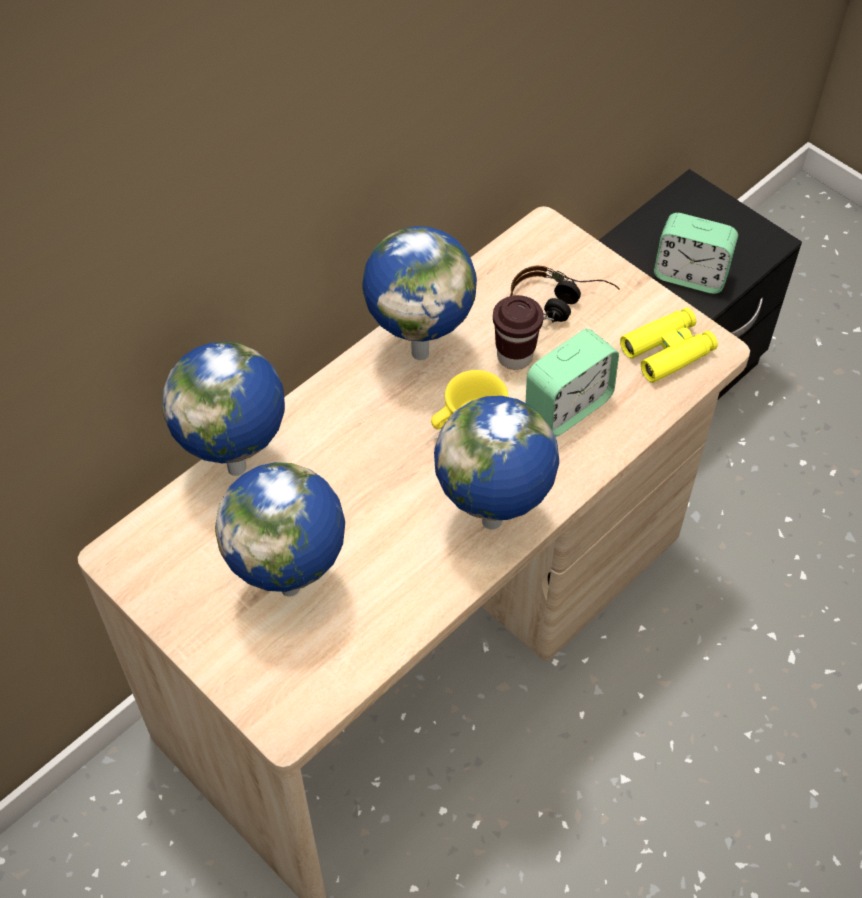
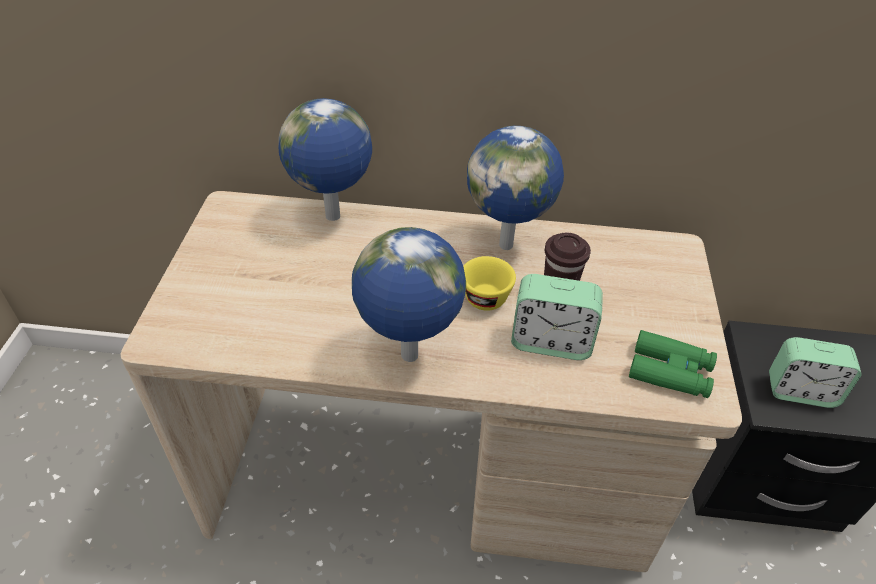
camera: 50 degrees right, 10 degrees down
(293, 587) = (265, 287): globe -> none
(561, 305) = (631, 290): headphones -> none
(668, 351) = (670, 371): yellow binoculars -> green binoculars
(690, 275) = (800, 391): alarm clock -> alarm clock turned 60 degrees counterclockwise

